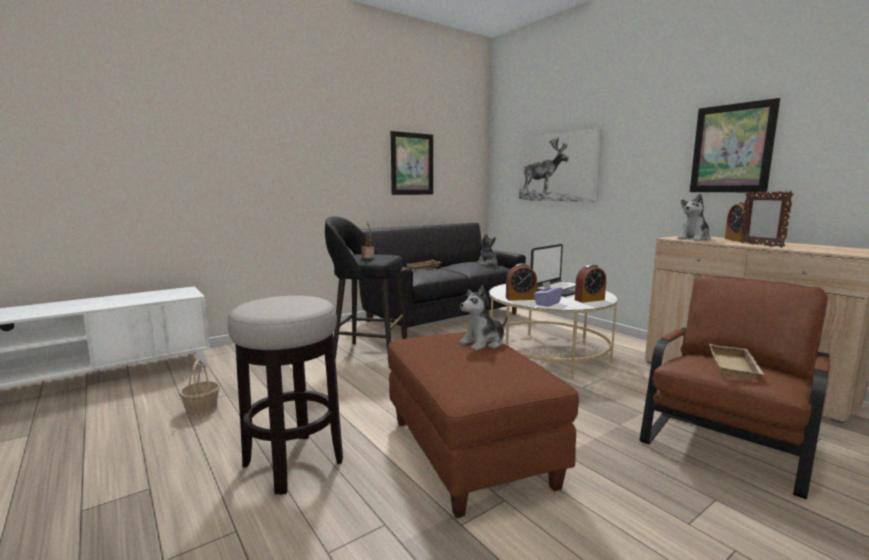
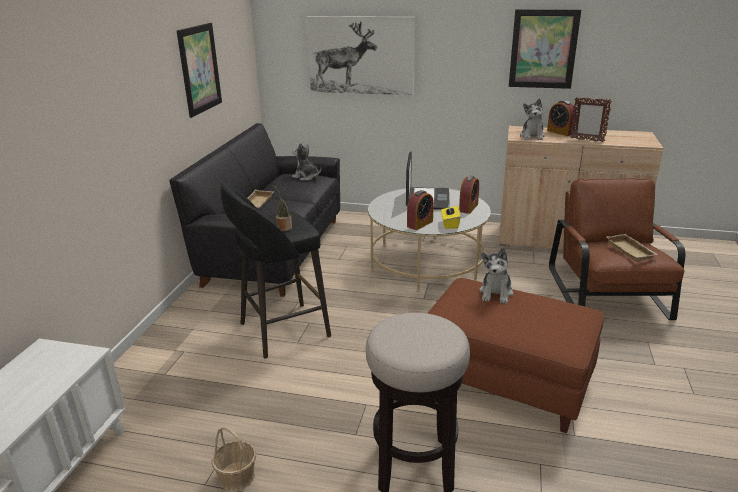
camera: 40 degrees left, 15 degrees up
(547, 303) = (450, 224): purple tissue box -> yellow tissue box

